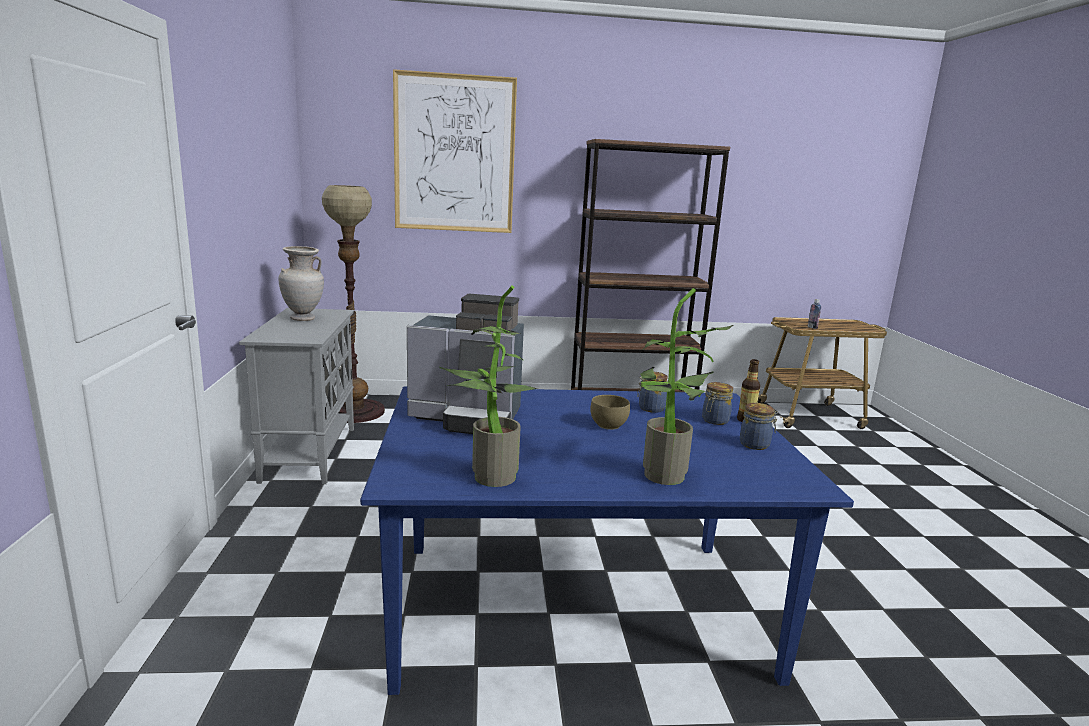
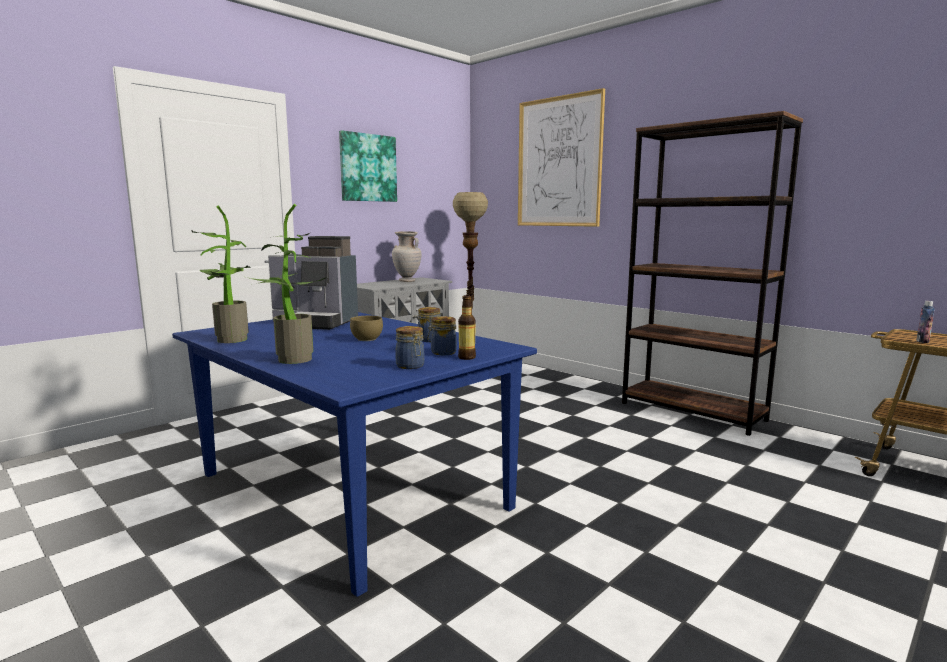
camera: 50 degrees right, 5 degrees down
(238, 150) = (368, 168): none -> picture
(468, 418) = (317, 323): coffee machine -> coffee machine turned 45 degrees counterclockwise

